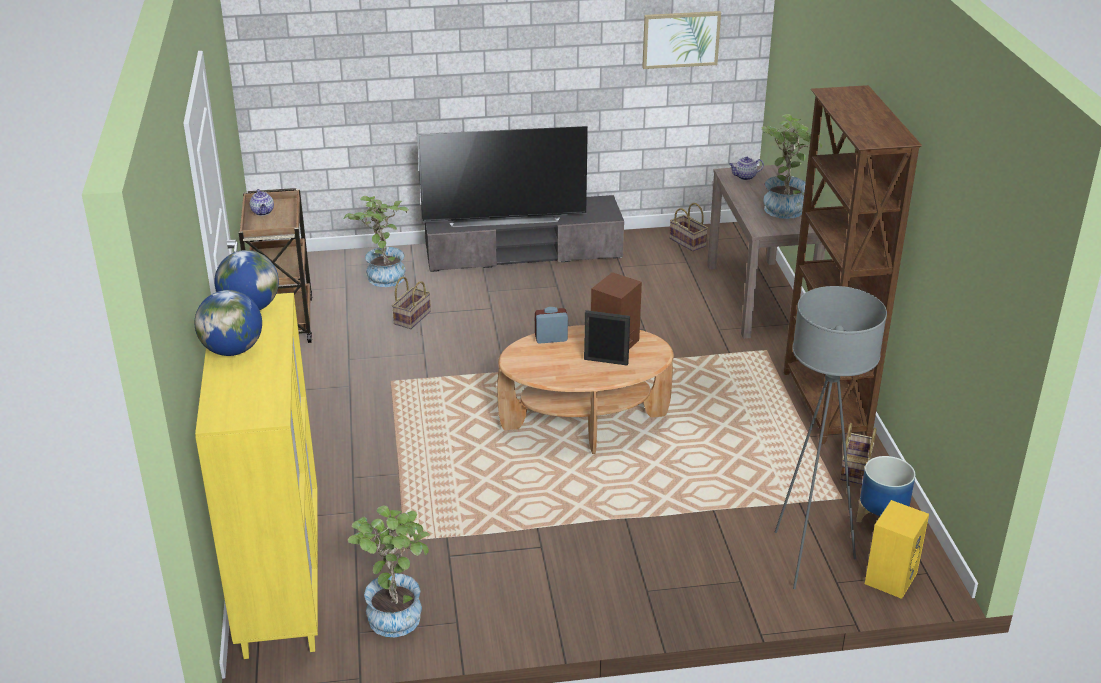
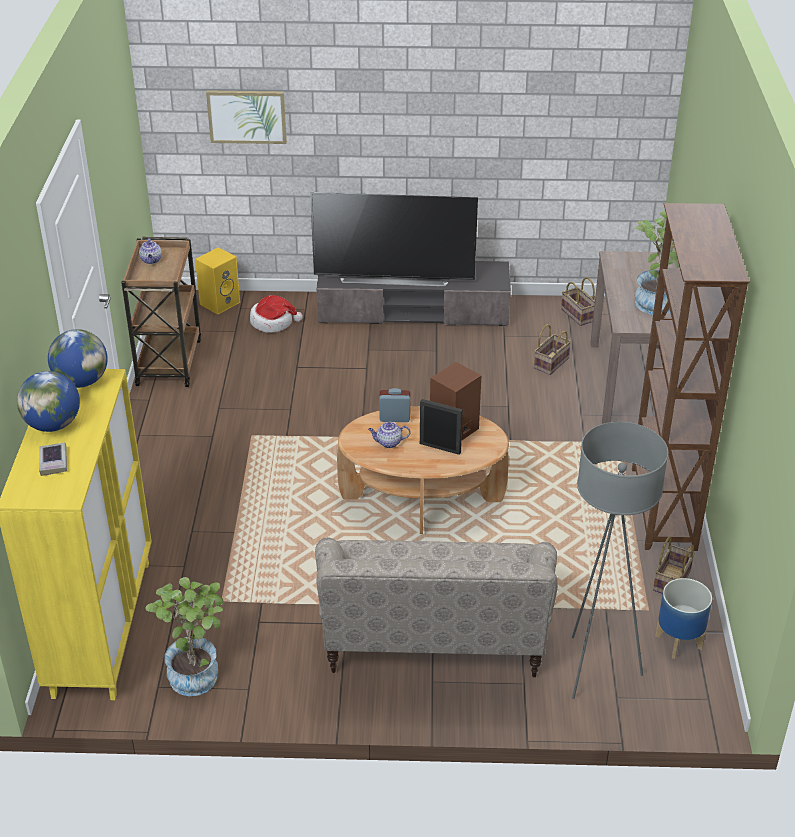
camera: 10 degrees right, 5 degrees up
(245, 384) = (53, 462): none -> book
(383, 275) = (273, 322): potted plant -> hat
(412, 317) = (289, 370): basket -> basket (551, 362)
(637, 552) = (434, 641): none -> beige sofa
(680, 39) = (582, 116): picture -> picture (247, 116)
(744, 177) = (627, 263): teapot -> teapot (388, 443)
(890, 577) = (670, 699): yellow speaker -> yellow speaker (220, 302)

